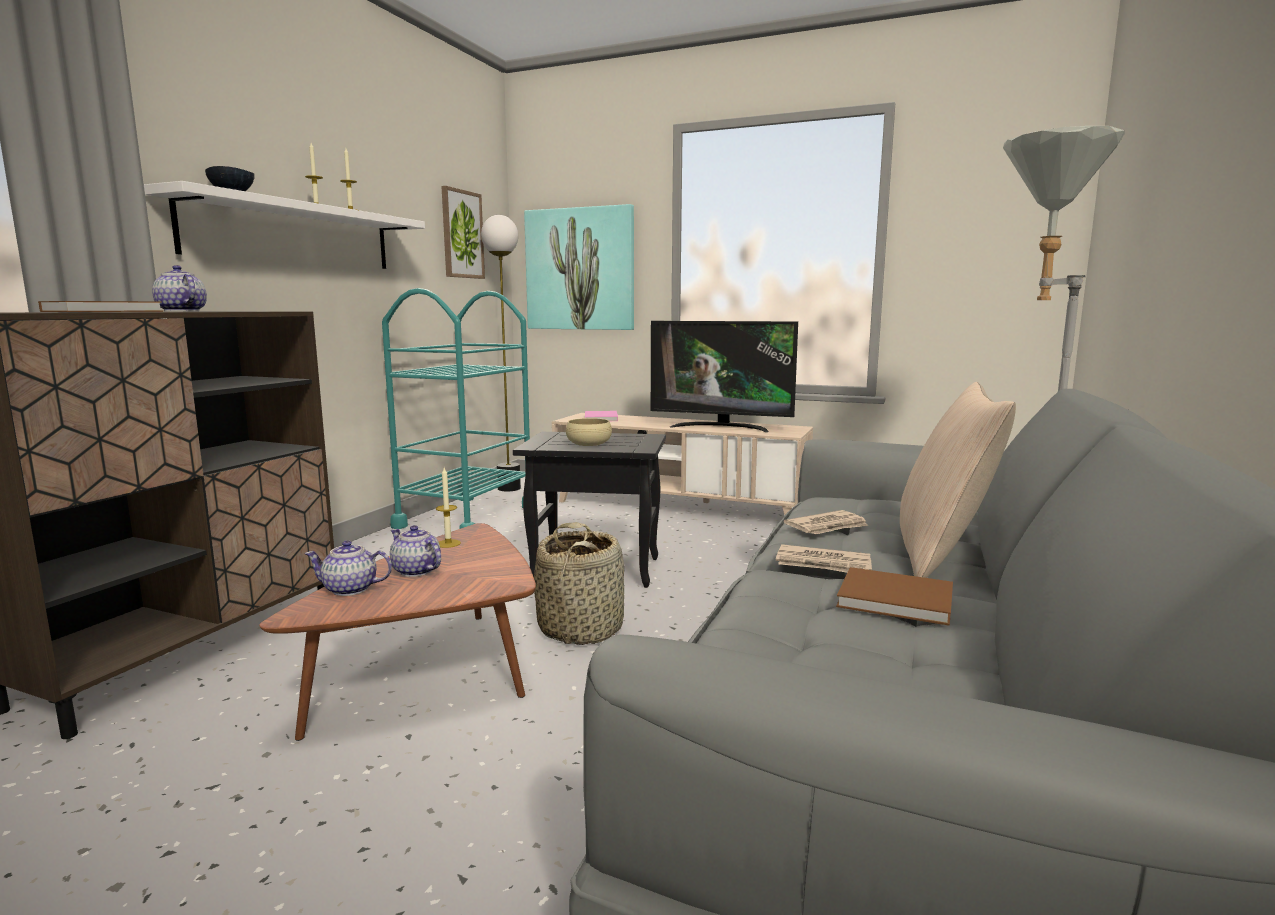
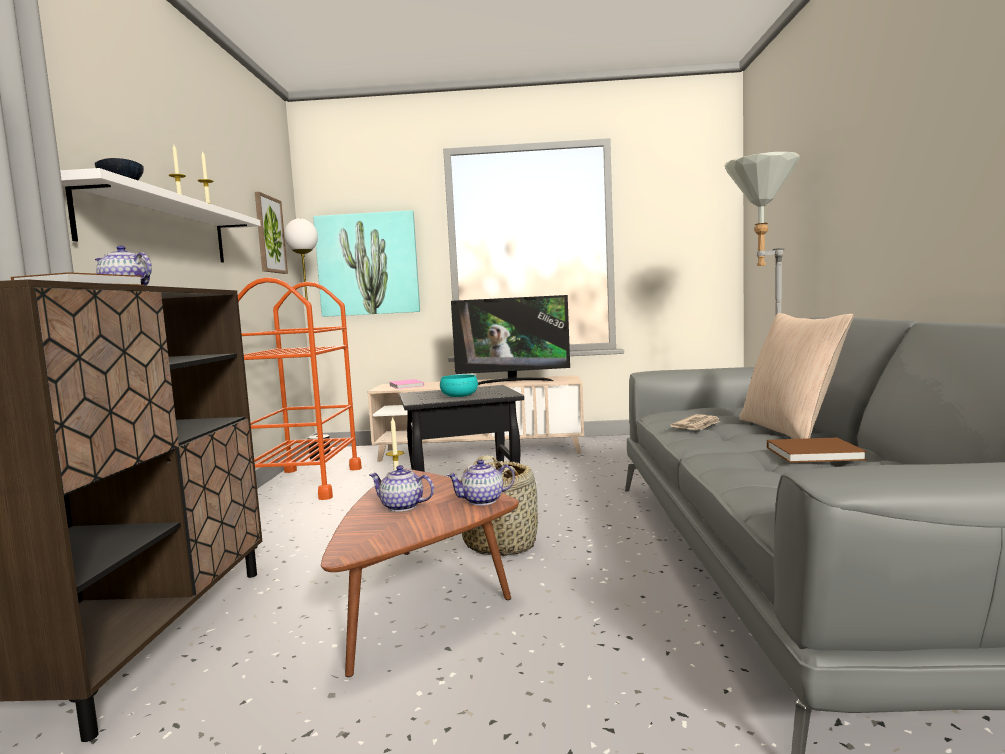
camera: 20 degrees left, 5 degrees down
(350, 589) = (365, 528): teapot -> teapot (483, 500)
(467, 517) = (306, 484): turquoise cart -> orange cart
(588, 444) = (459, 395): beige bowl -> turquoise bowl
(824, 565) = (737, 444): newspaper -> none

